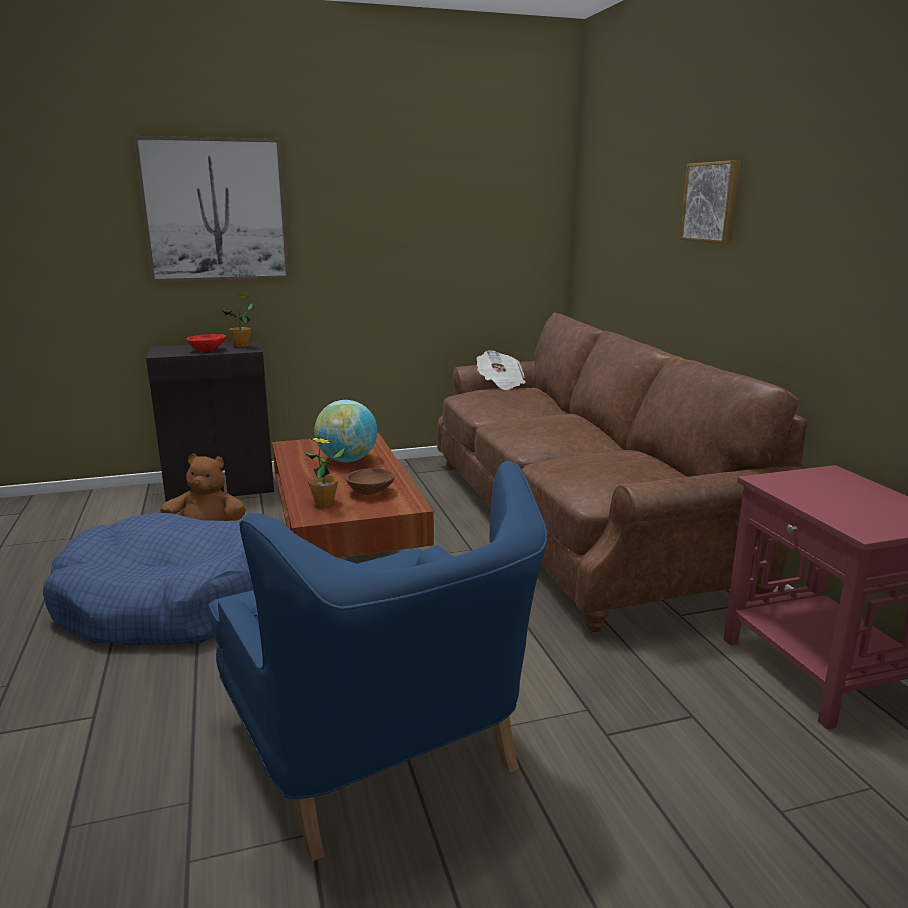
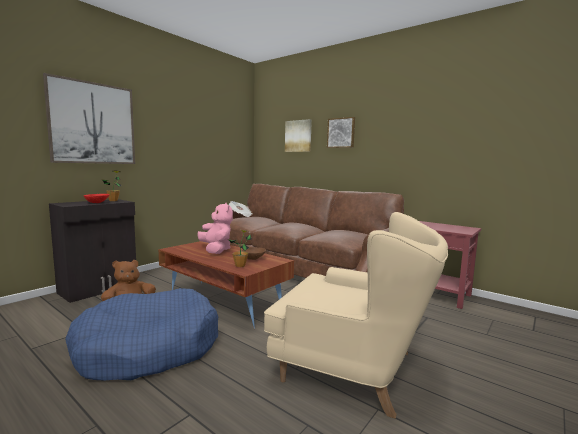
camera: 35 degrees left, 10 degrees down
(347, 460) = (216, 250): globe -> pink plush toy
(378, 750) = (353, 367): blue armchair -> beige armchair
(640, 205) = (298, 136): none -> picture

